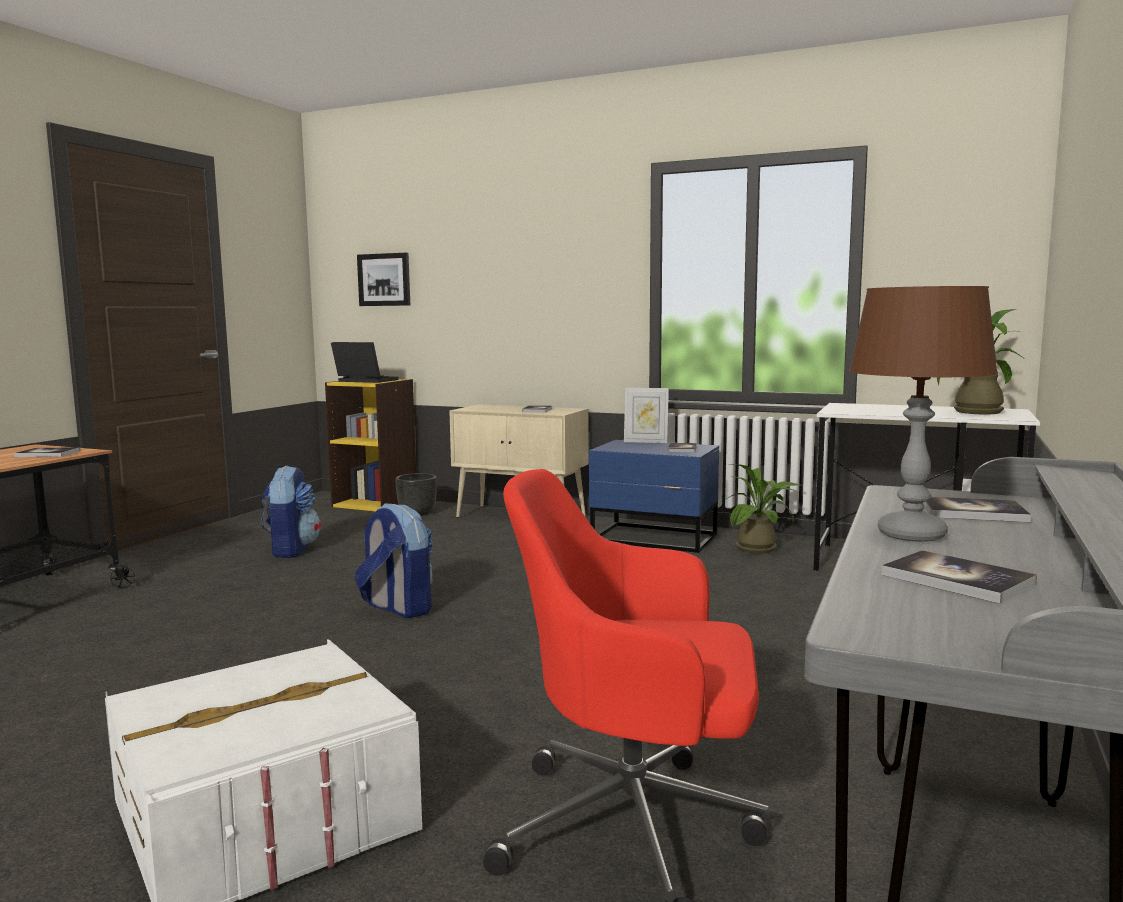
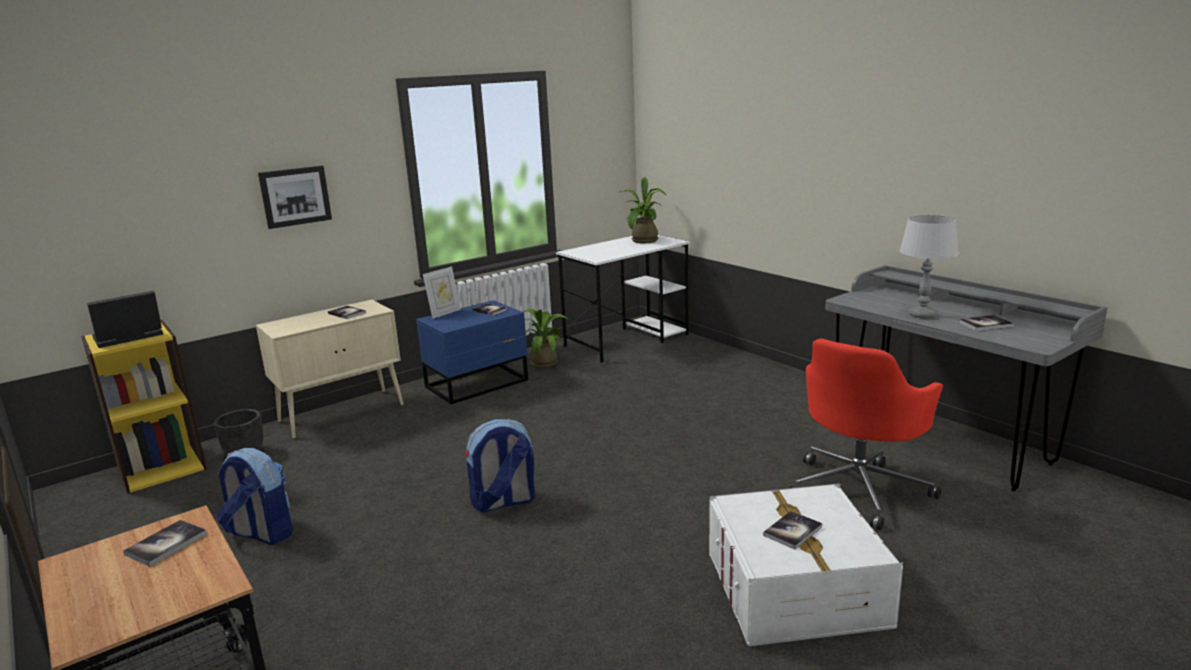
camera: 60 degrees left, 10 degrees up
(384, 279) = (92, 212): picture -> picture (295, 196)
(912, 535) = (922, 315): brown table lamp -> grey table lamp
(973, 512) = (891, 300): book -> book (792, 531)

